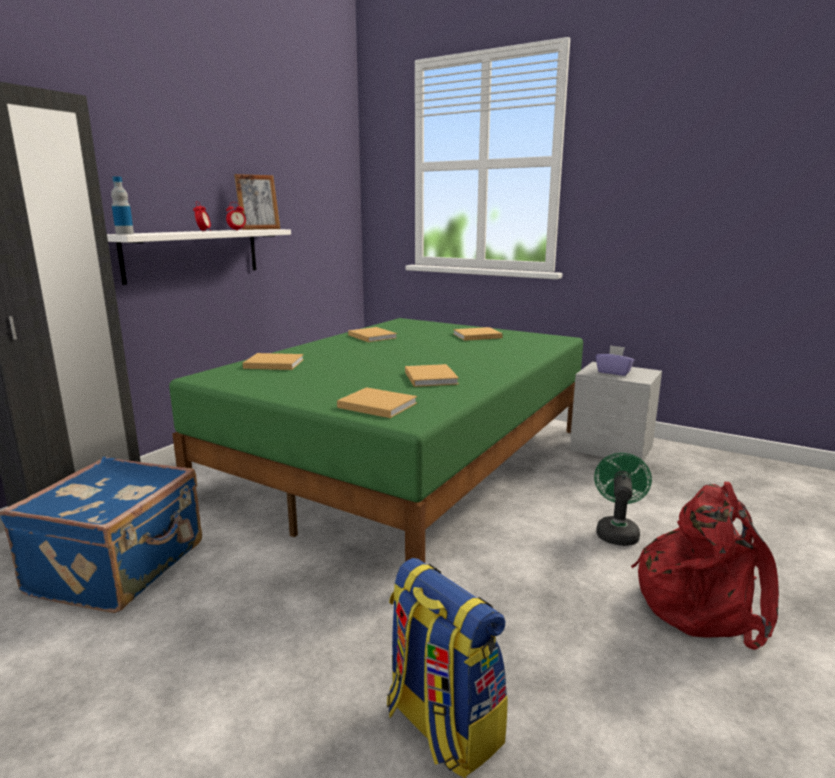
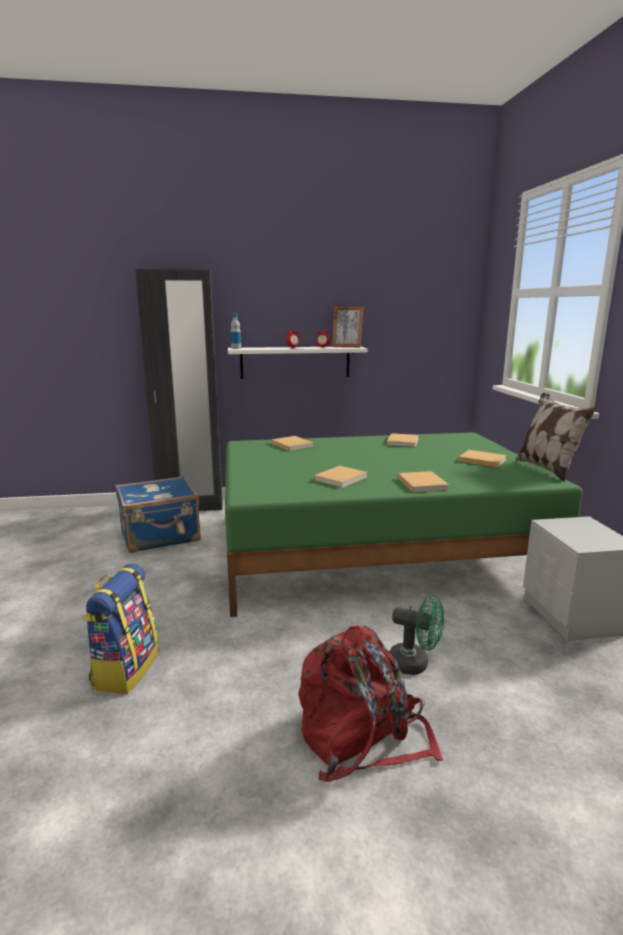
camera: 50 degrees right, 0 degrees up
(375, 405) = (261, 483): beige book -> beige book (421, 483)
(531, 331) = (547, 469): none -> pillow
(613, 372) = (576, 531): purple tissue box -> none
(617, 531) = (415, 664): green fan -> green fan turned 45 degrees clockwise

